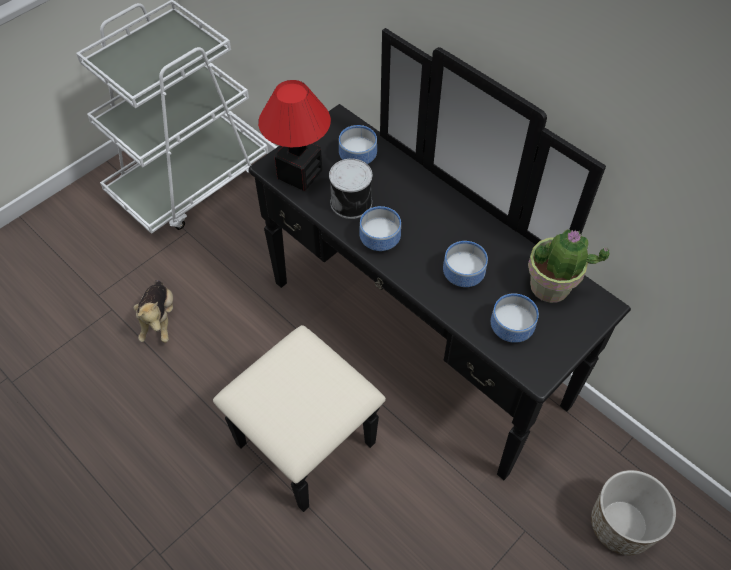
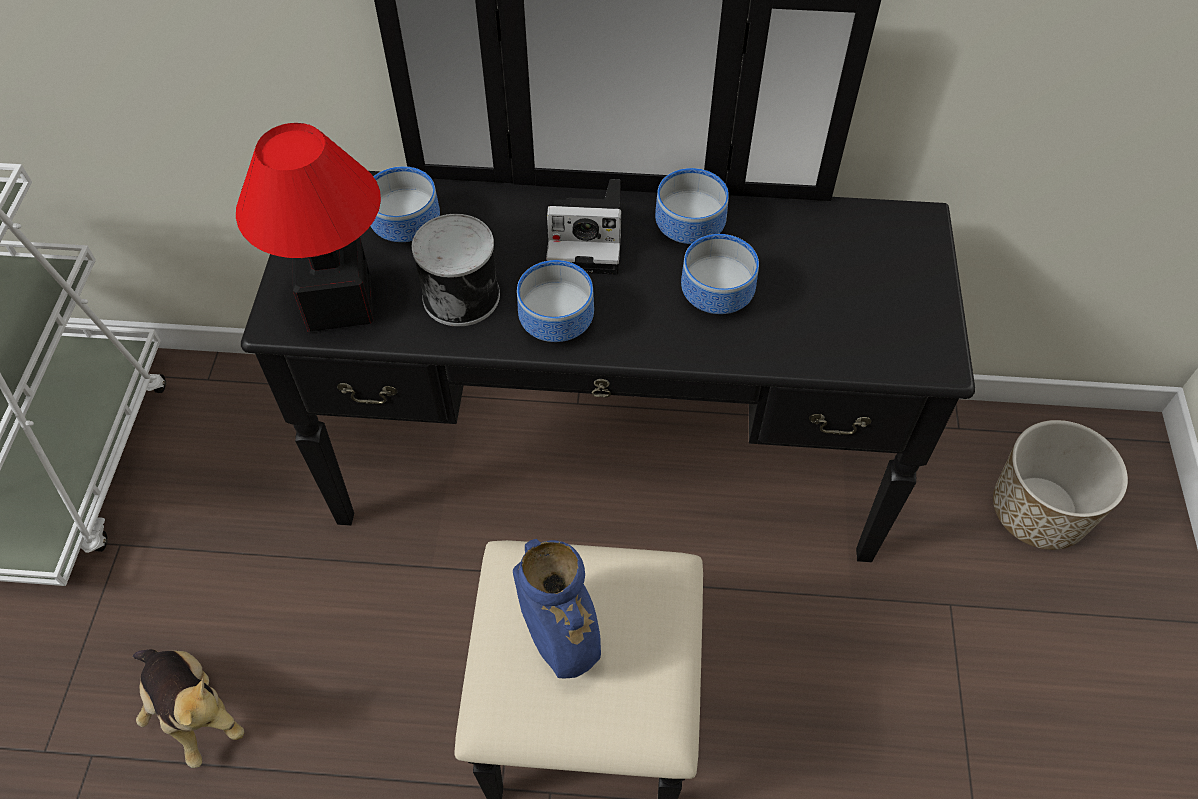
camera: 40 degrees left, 0 degrees up
(289, 383) = (560, 637): none -> blue vase
(431, 212) = (590, 239): none -> camera
(512, 329) = (849, 325): bowl -> bowl (692, 229)
(550, 287) = (837, 238): potted plant -> none

